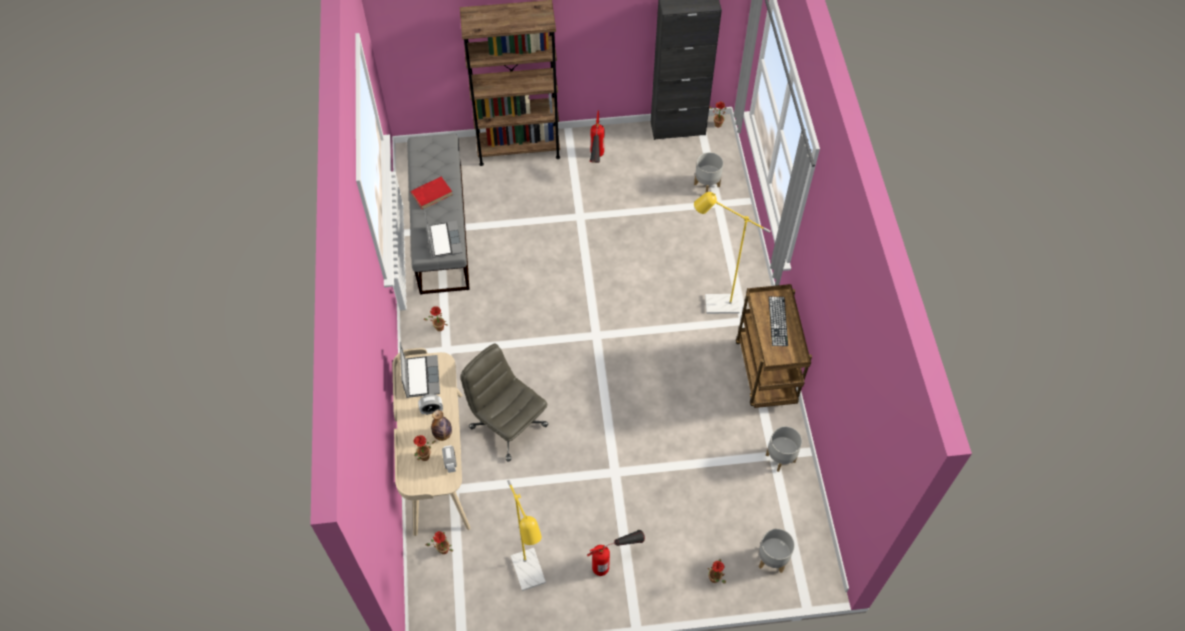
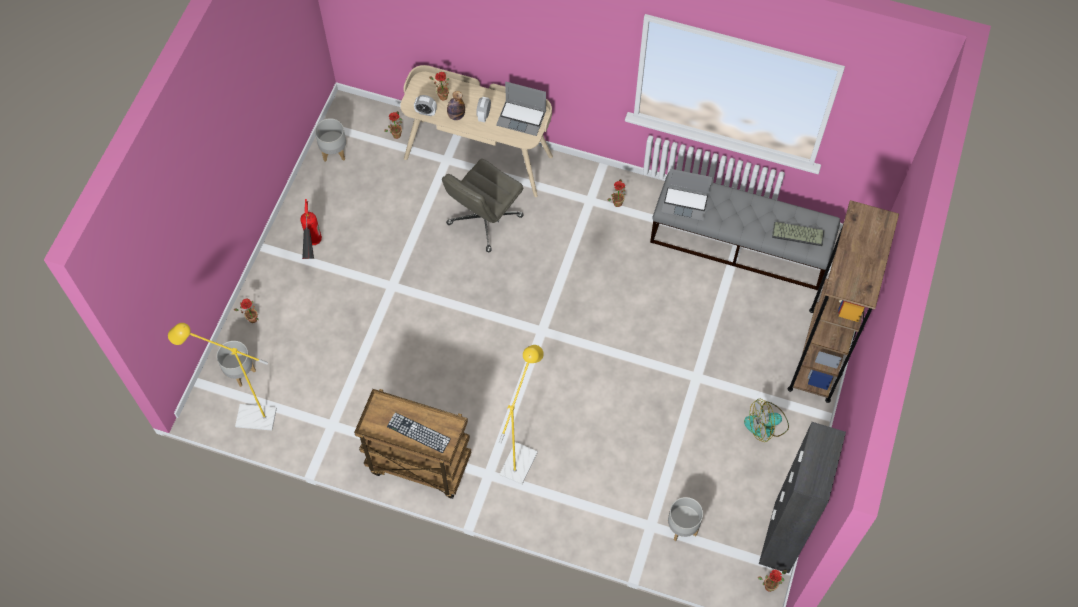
camera: 115 degrees right, 5 degrees up
(432, 194) = (750, 212): red book -> none
(437, 157) = (798, 233): none -> keyboard
(507, 425) = (484, 220): grey office chair -> grey office chair turned 150 degrees clockwise
(530, 576) = (337, 186): yellow floor lamp -> yellow floor lamp (248, 417)
(596, 162) = (766, 425): fire extinguisher -> fan
(780, 458) = (325, 430): grey planter -> grey planter (334, 152)

